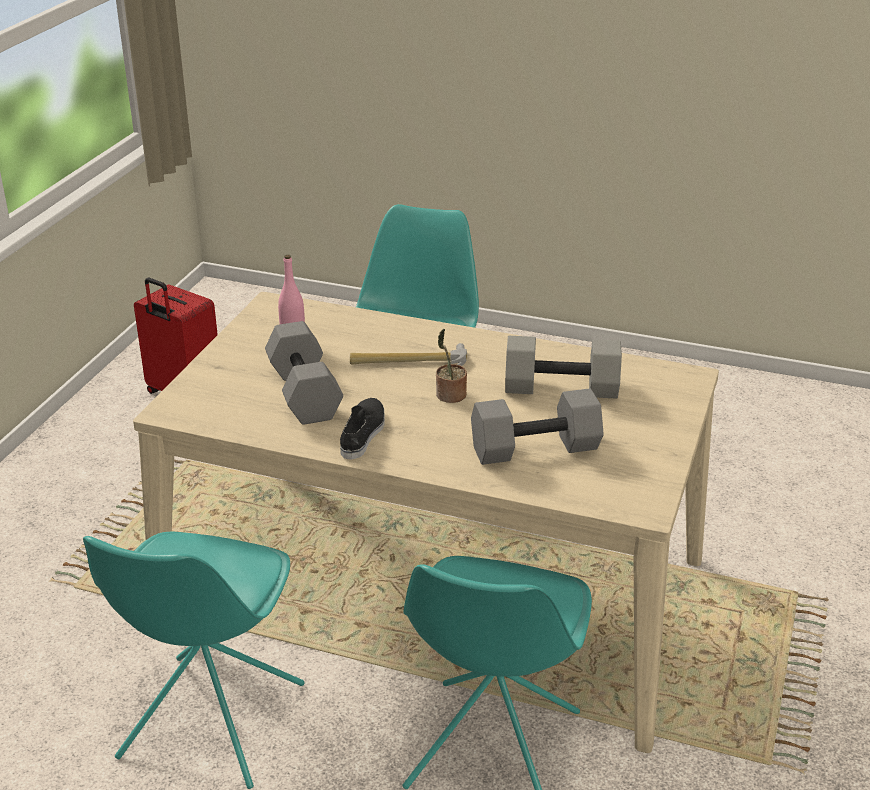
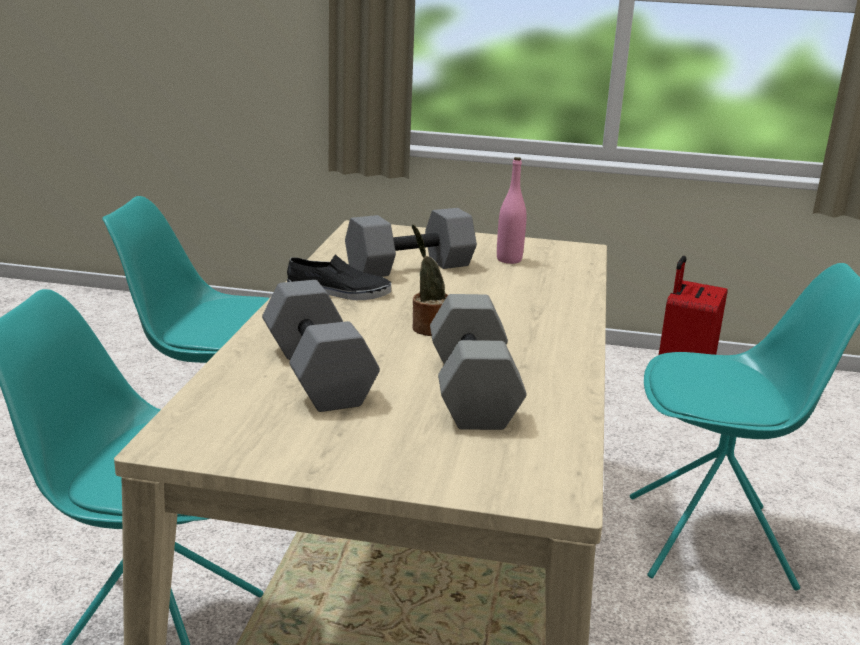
camera: 80 degrees right, 10 degrees down
(408, 361) = (496, 307): hammer -> none

